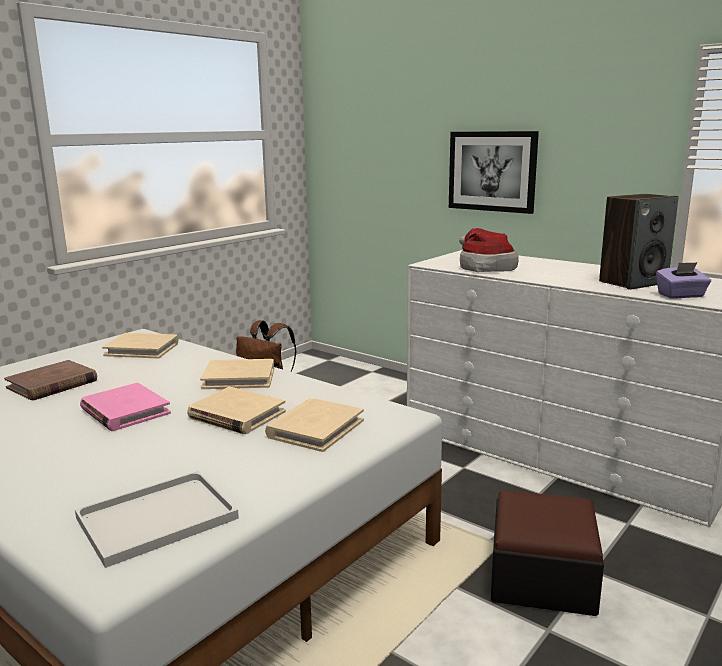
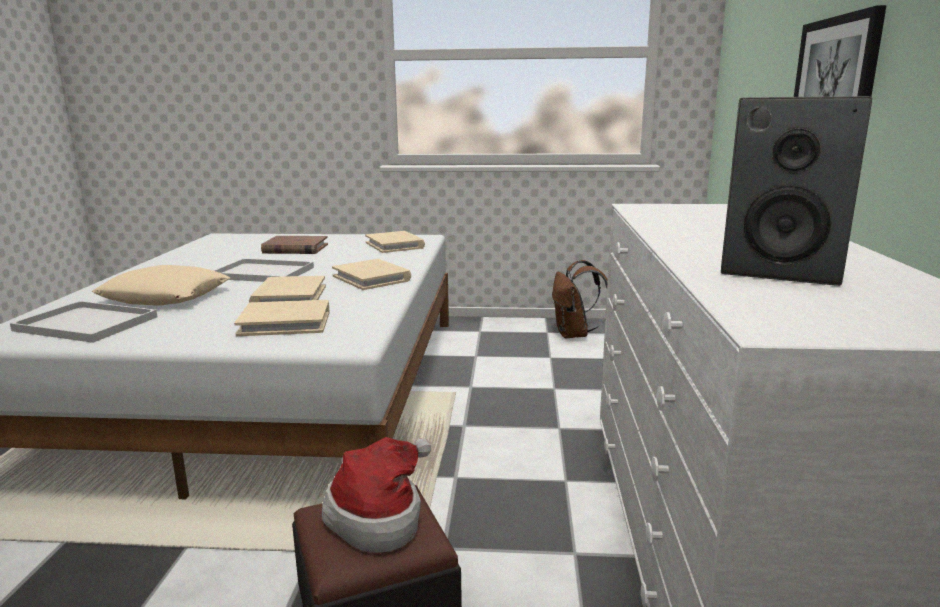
camera: 55 degrees right, 0 degrees up
(121, 467) = (165, 296): none -> beige pillow
(125, 411) = (265, 272): pink book -> white tray
(484, 267) = (674, 219): hat -> hat (380, 516)
(681, 295) = (761, 300): purple tissue box -> none

